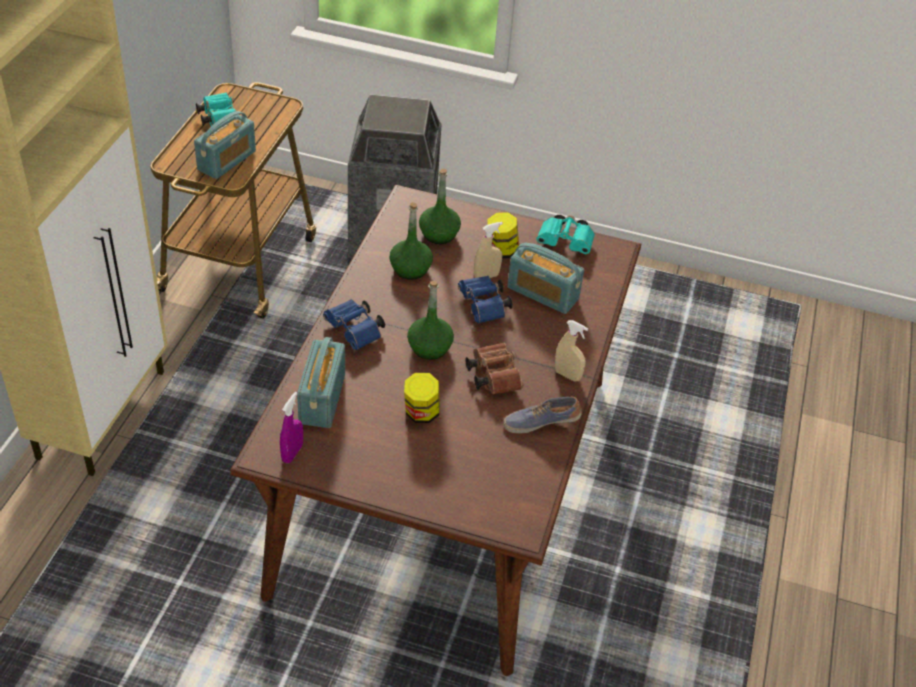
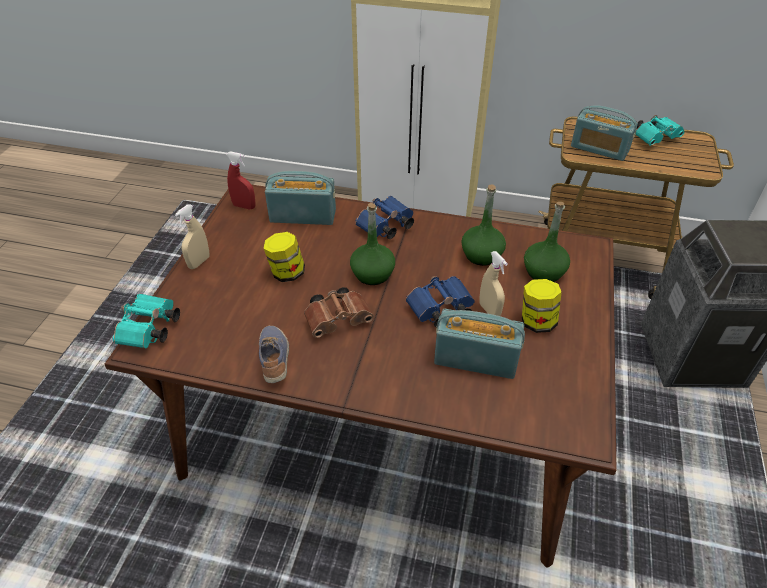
camera: 90 degrees right, 0 degrees up
(292, 453) = (244, 206): purple spray bottle -> red spray bottle
(542, 293) = (475, 359): radio -> radio turned 75 degrees clockwise
(567, 243) = (577, 382): turquoise binoculars -> turquoise binoculars (149, 330)
(567, 375) = (345, 382): beige spray bottle -> beige spray bottle (199, 262)

